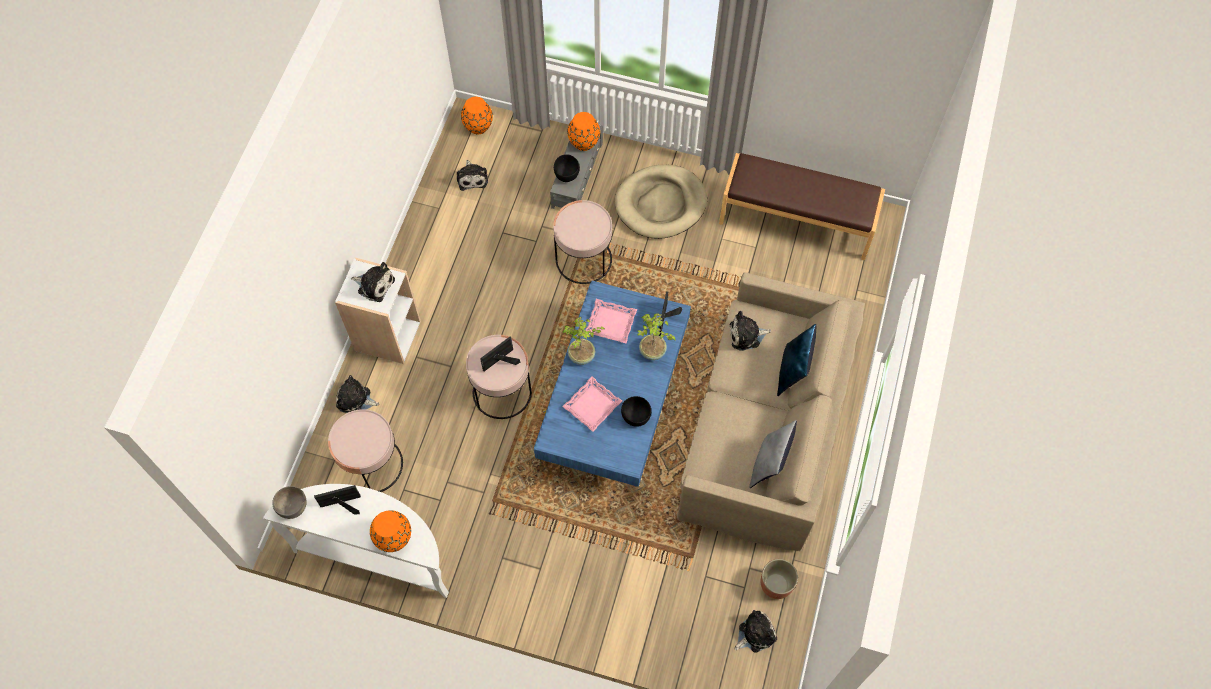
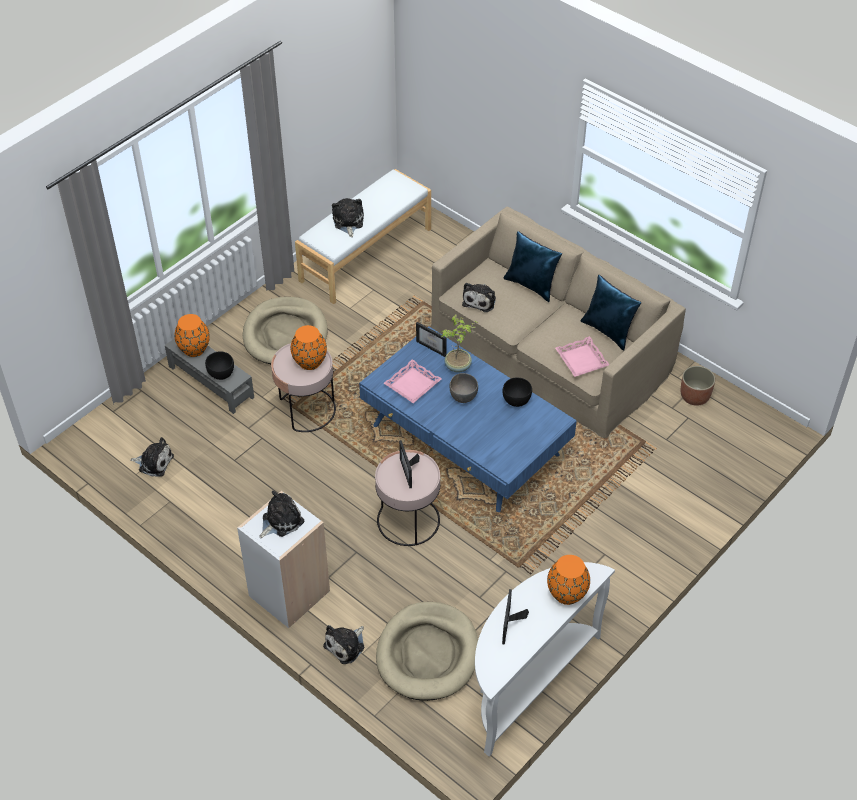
camera: 65 degrees left, 15 degrees down
(293, 507) = (493, 668): grey bowl -> grey bowl (463, 397)
(373, 465) = (428, 654): pink side table -> beige dog bed
(478, 126) = (97, 437): orange vase -> orange vase (309, 362)
(582, 356) = (433, 416): potted plant -> none
(592, 405) = (488, 427): pink tray -> pink tray (581, 360)
(755, 633) = (732, 426): plush toy -> plush toy (348, 222)
(769, 464) = (608, 331): grey pillow -> blue pillow
(796, 220) = (365, 254): brown bench -> white bench

